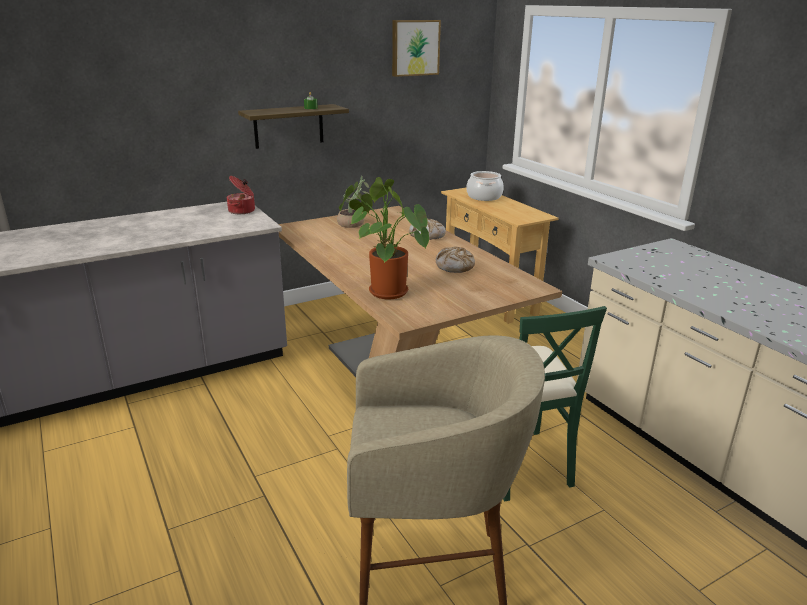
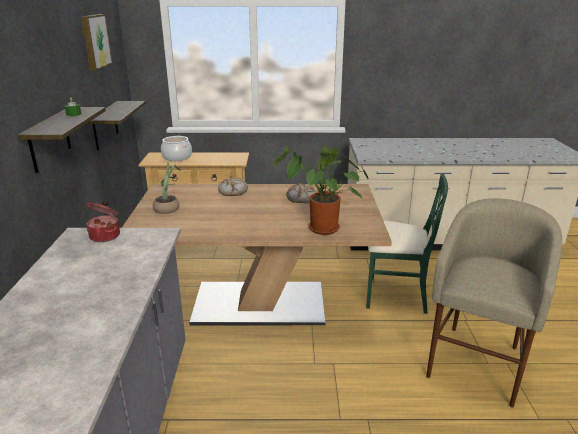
camera: 60 degrees left, 0 degrees up
(406, 137) = (105, 125): none -> shelf

